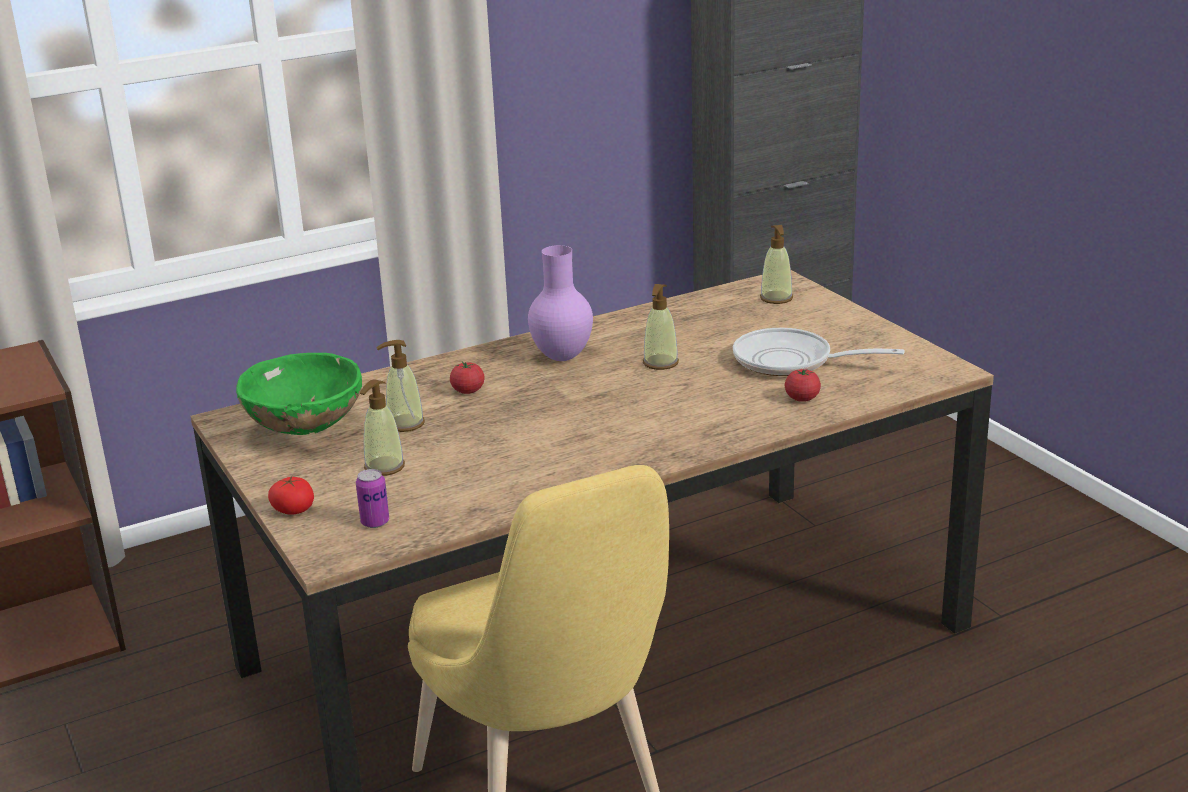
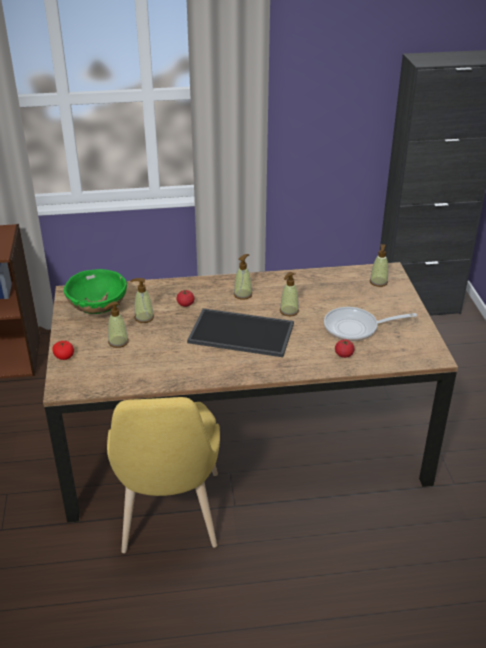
camera: 20 degrees right, 10 degrees up
(375, 522) = (93, 374): can -> none
(561, 357) = (243, 294): purple vase -> soap dispenser
(601, 409) = (240, 334): none -> tray
(791, 361) = (355, 328): frying pan -> frying pan turned 45 degrees counterclockwise

